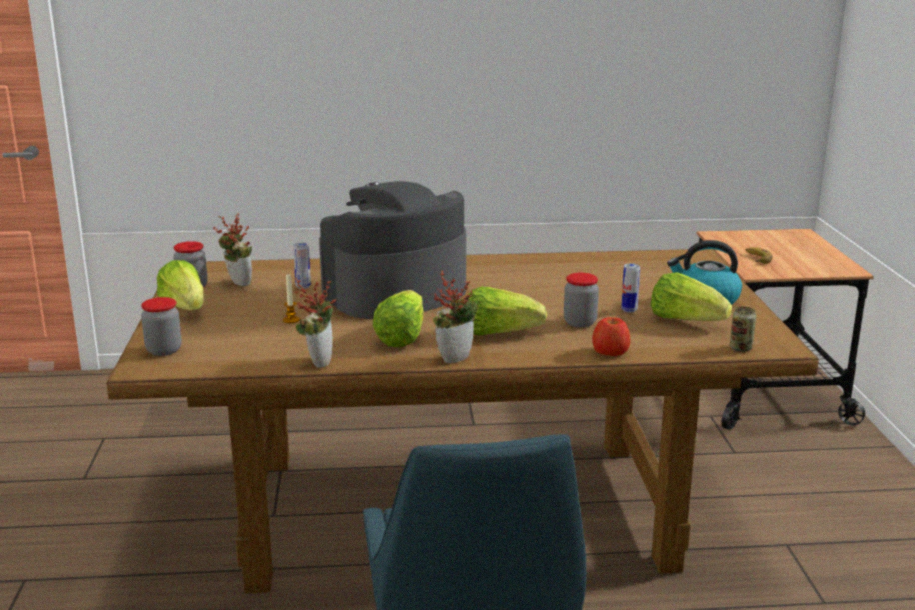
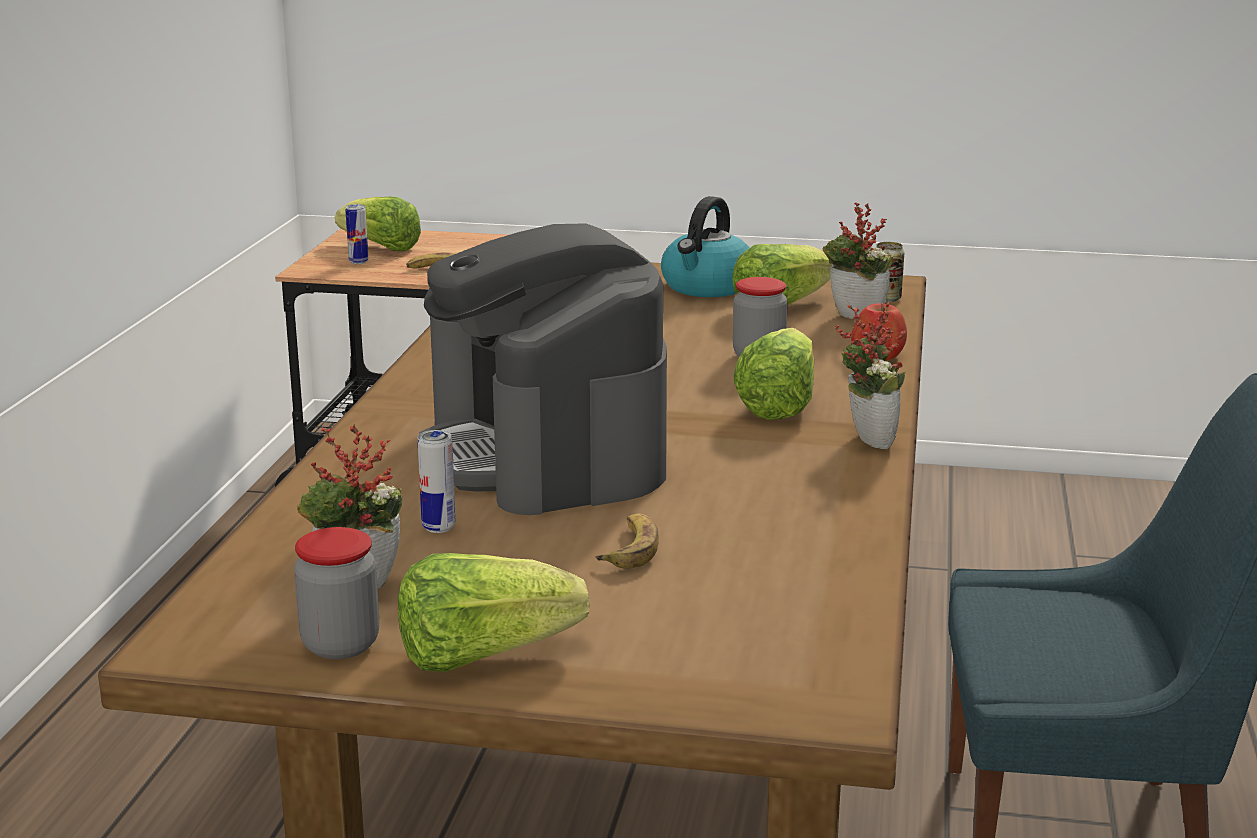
camera: 75 degrees left, 0 degrees up
(164, 350) = (741, 682): jar -> none
(291, 320) = (630, 548): candle -> banana
(318, 361) = (851, 537): potted plant -> potted plant (854, 318)
(402, 337) = (764, 467): lettuce -> lettuce (381, 248)
(629, 310) = (723, 326): can -> can (358, 262)

